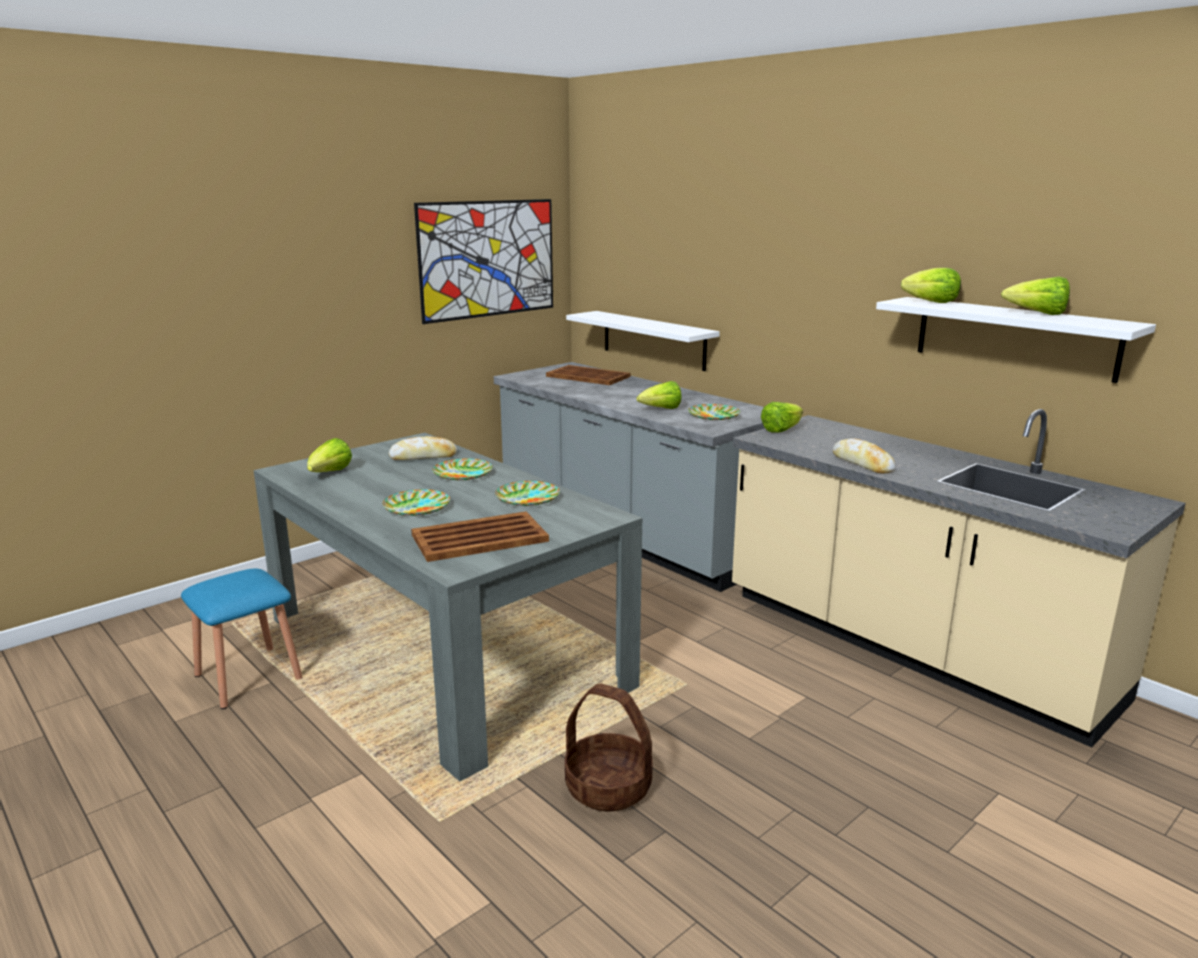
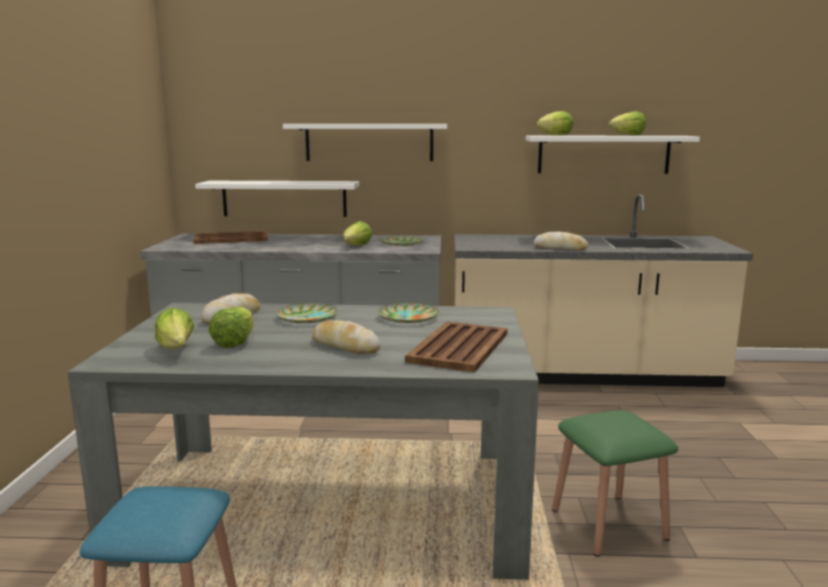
camera: 45 degrees left, 5 degrees down
(416, 507) = (345, 346): plate -> bread
(488, 259) = (121, 129): picture -> none
(607, 787) = (608, 523): basket -> green stool
(732, 286) = (369, 142): none -> white shelf
(781, 430) = (467, 242): lettuce -> lettuce (235, 342)

